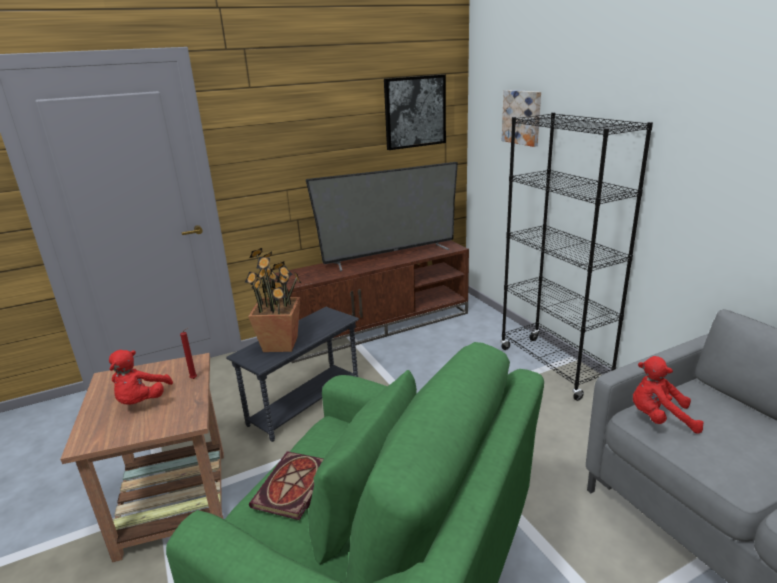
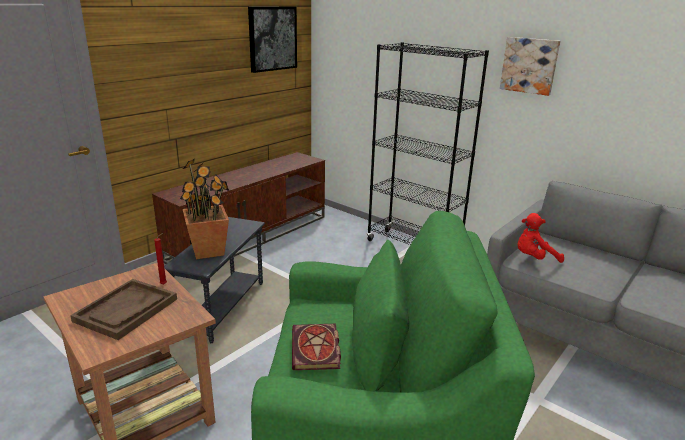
camera: 25 degrees left, 0 degrees up
(142, 401) = (126, 310): red plush toy -> brown tray
(390, 256) = (261, 169): television -> none
(522, 117) = (370, 46): picture -> picture (529, 65)

